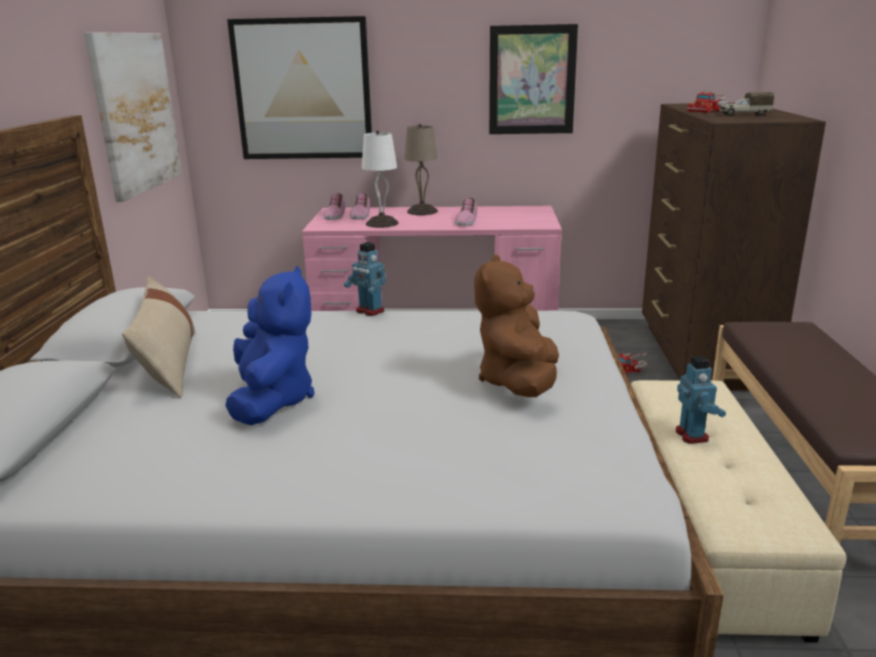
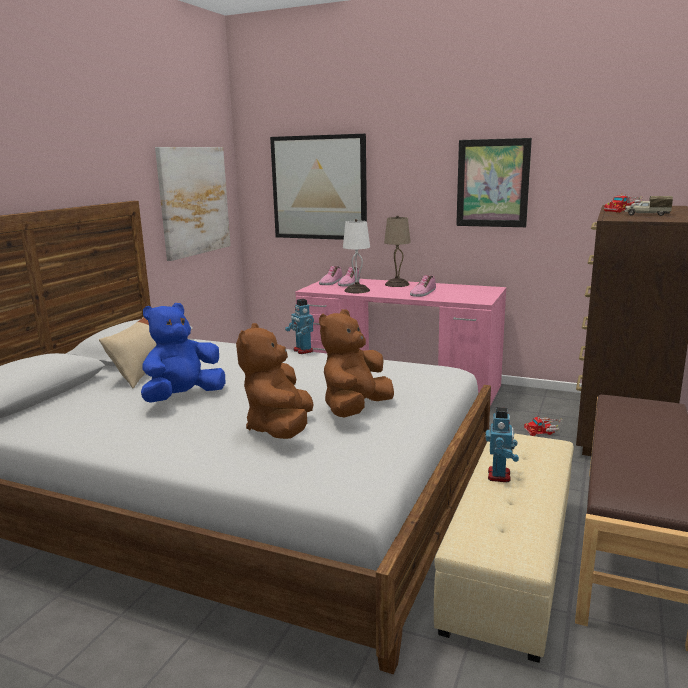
camera: 20 degrees right, 5 degrees down
(272, 400) = (183, 397): blue plush toy -> blue plush toy turned 150 degrees counterclockwise
(457, 426) = (280, 429): none -> brown plush toy

